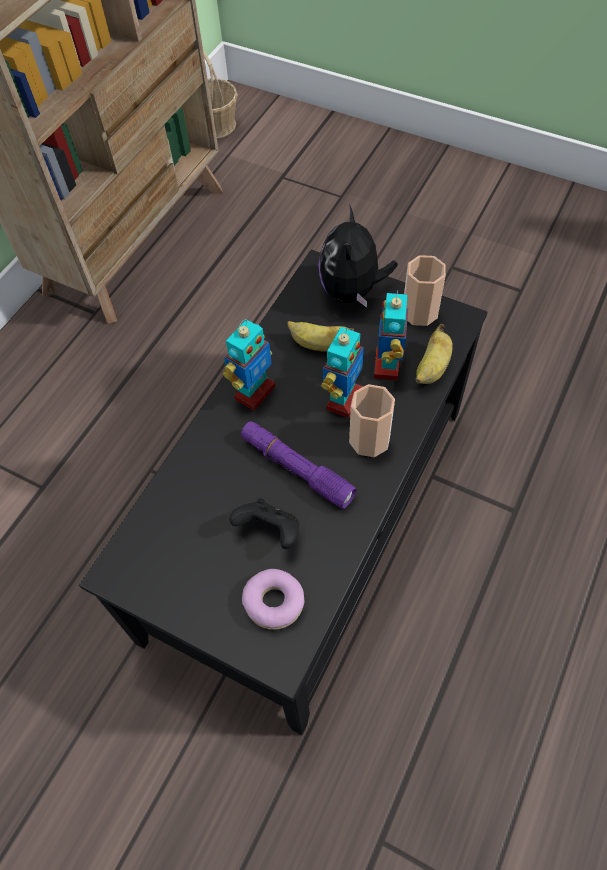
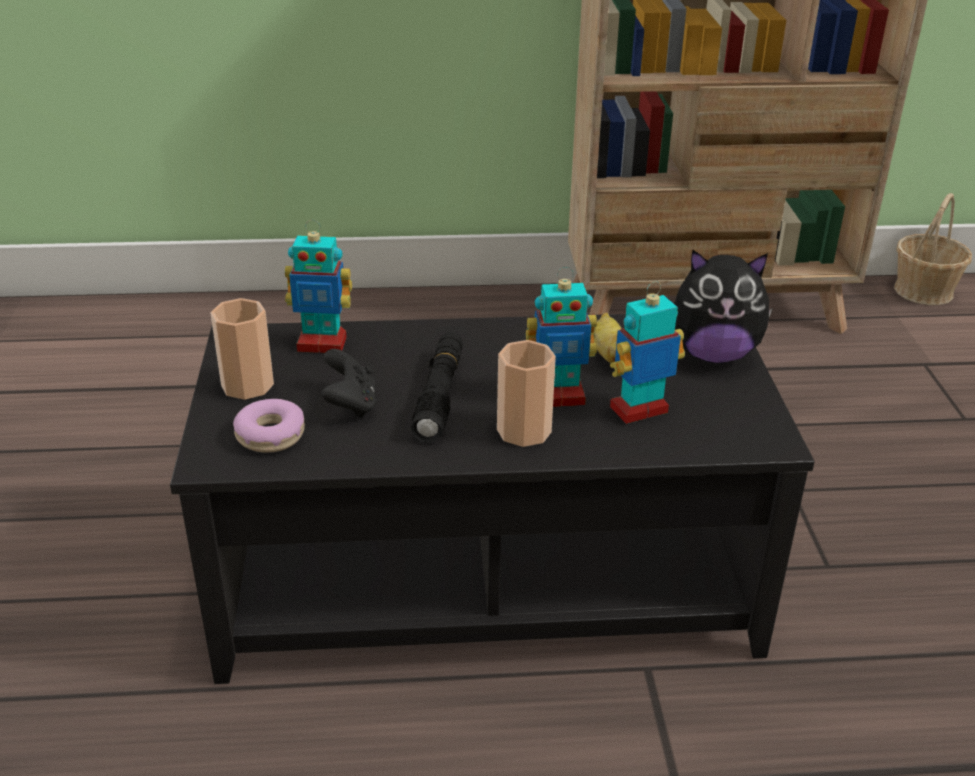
camera: 55 degrees right, 25 degrees down
(254, 392) = (507, 340): toy robot -> toy robot (322, 344)
(296, 468) = (440, 396): purple flashlight -> black flashlight
(352, 291) = (713, 354): plush toy -> plush toy turned 150 degrees counterclockwise
(419, 312) = (744, 409): cup -> cup (247, 385)
(432, 368) = (672, 444): banana -> none

